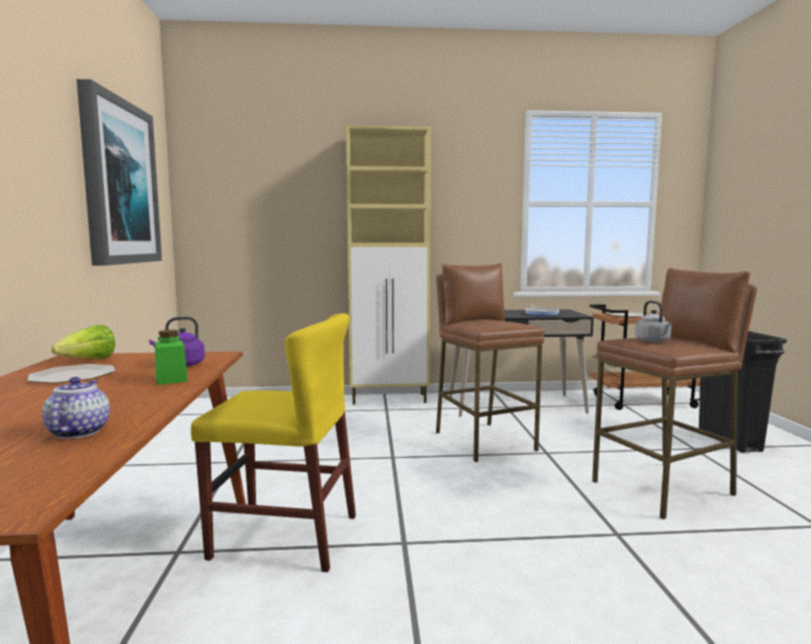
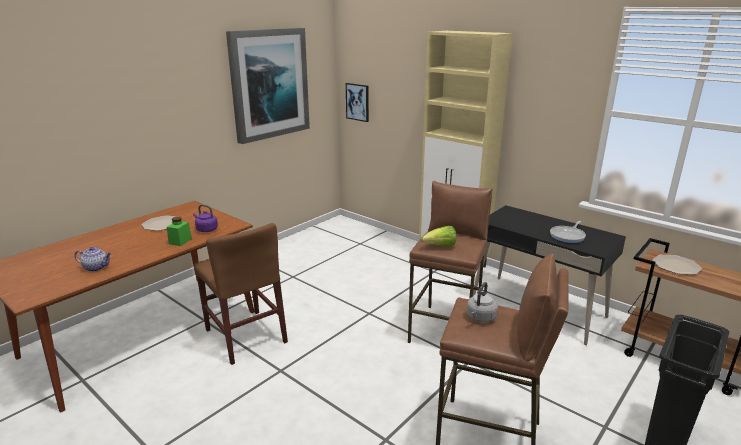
camera: 45 degrees right, 15 degrees up
(78, 432) = (96, 267): teapot -> teapot turned 60 degrees clockwise
(88, 361) = (189, 211): lettuce -> lettuce (440, 246)
(213, 229) = (358, 102): none -> picture
(285, 536) = (245, 336): yellow chair -> brown chair

